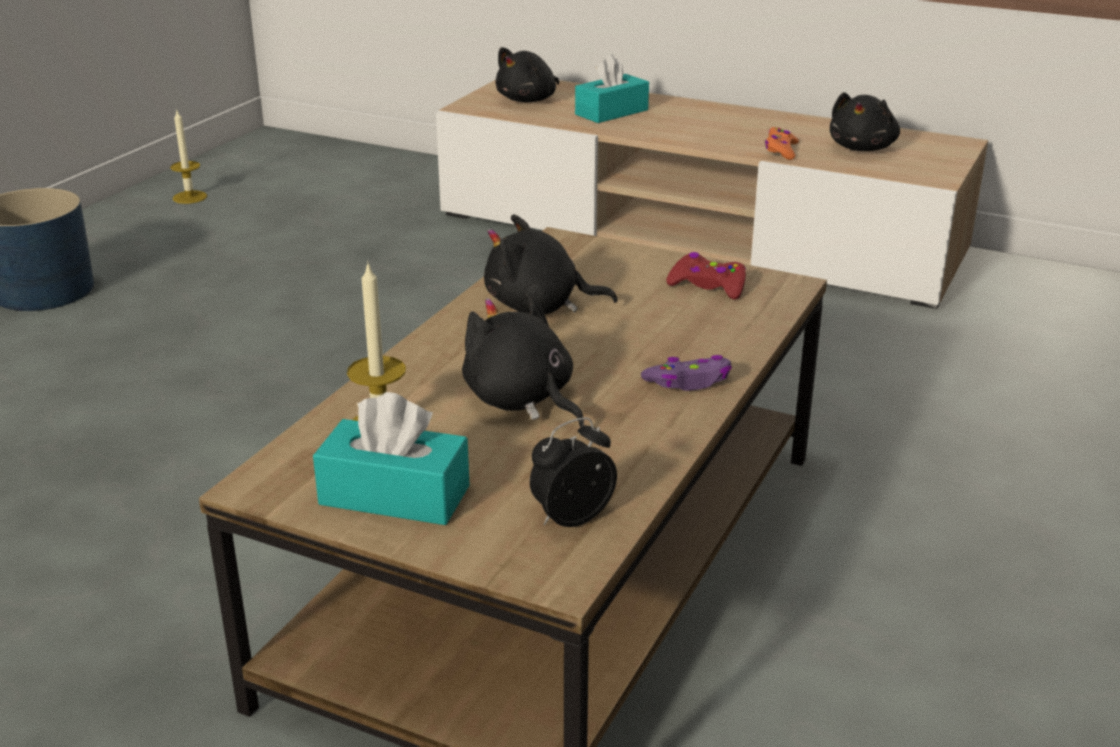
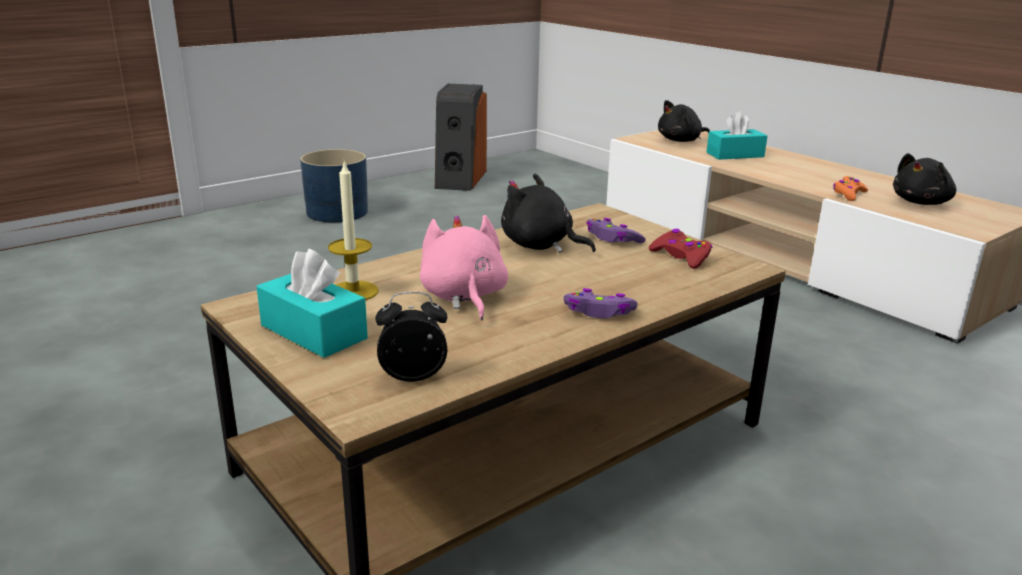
camera: 25 degrees right, 5 degrees down
(189, 197) = (459, 179): candle -> speaker
(522, 400) = (463, 297): black plush toy -> pink plush toy
(612, 278) = (613, 239): none -> purple game controller

